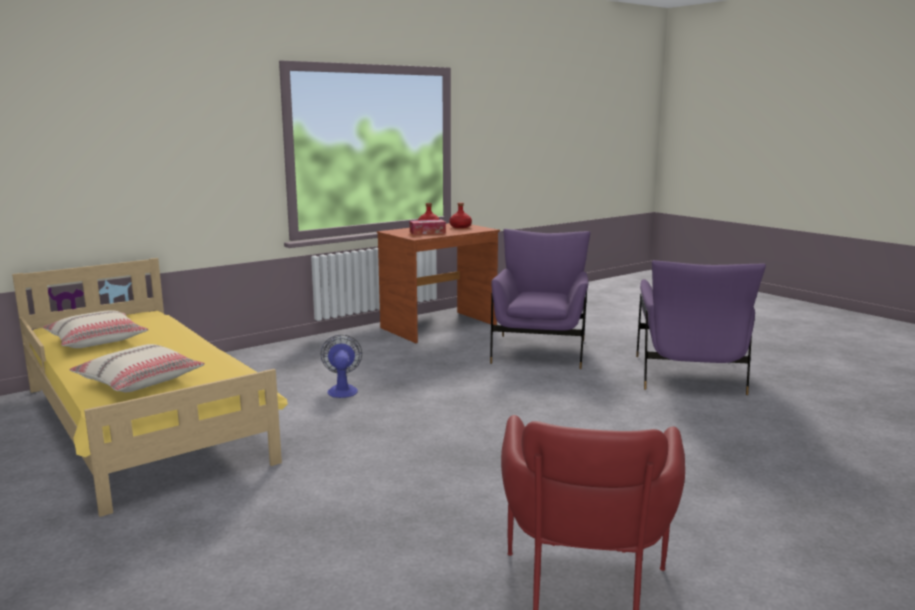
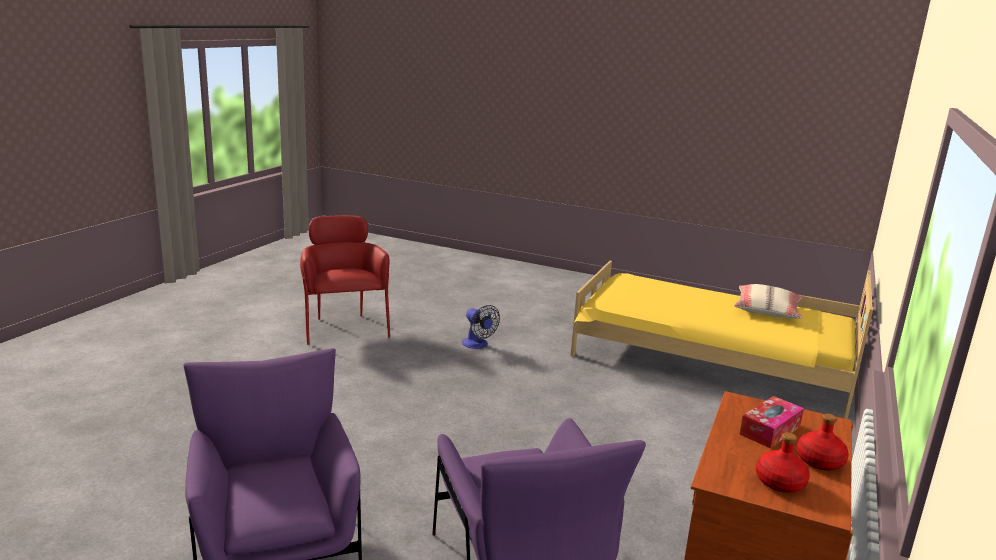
camera: 150 degrees right, 5 degrees up
(139, 380) = (650, 289): beige pillow -> none
(342, 389) = (642, 426): fan -> fan (478, 345)

